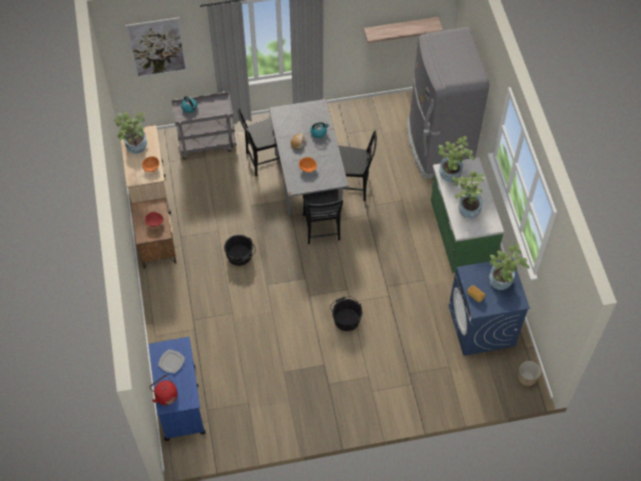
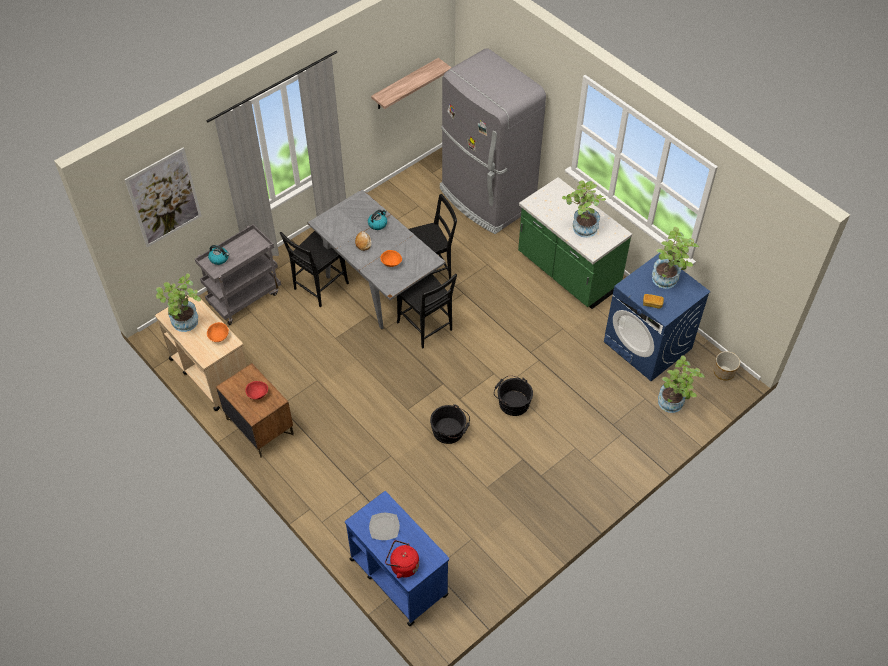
camera: 30 degrees left, 5 degrees down
(240, 256) = (359, 394): black bucket -> black bucket (450, 431)
(451, 176) = (544, 205): potted plant -> potted plant (673, 404)

